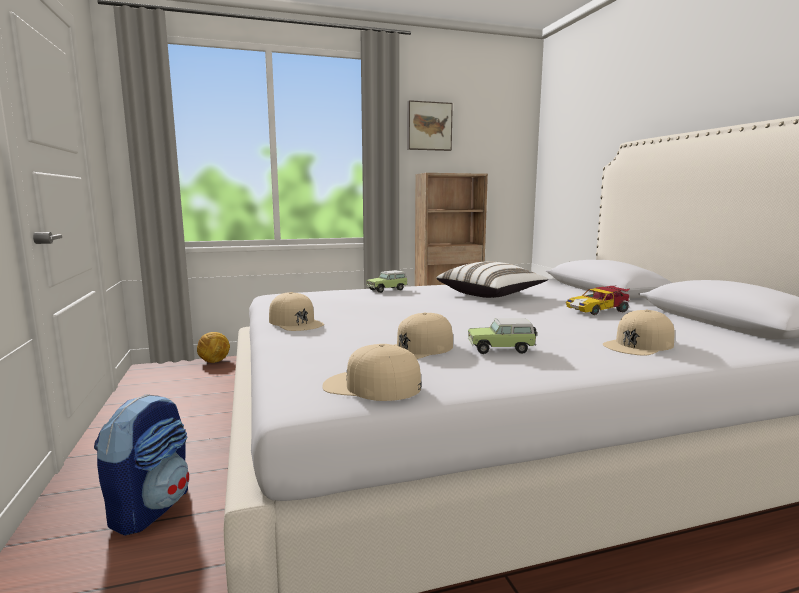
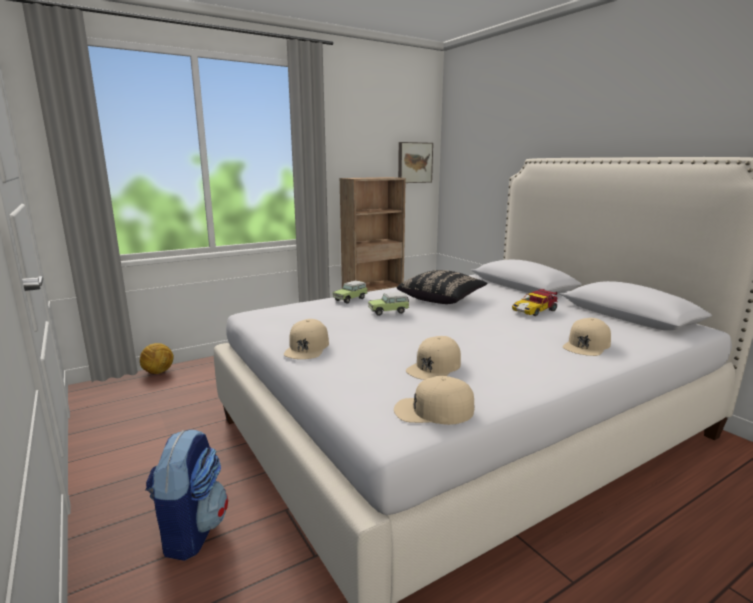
camera: 15 degrees left, 5 degrees up
(295, 322) = (307, 347): beige cap -> beige cap turned 60 degrees clockwise
(428, 126) = (349, 132): picture -> picture (414, 162)
(491, 295) = (442, 299): white pillow -> black pillow
(503, 349) = (498, 360): toy car -> toy car (389, 312)

